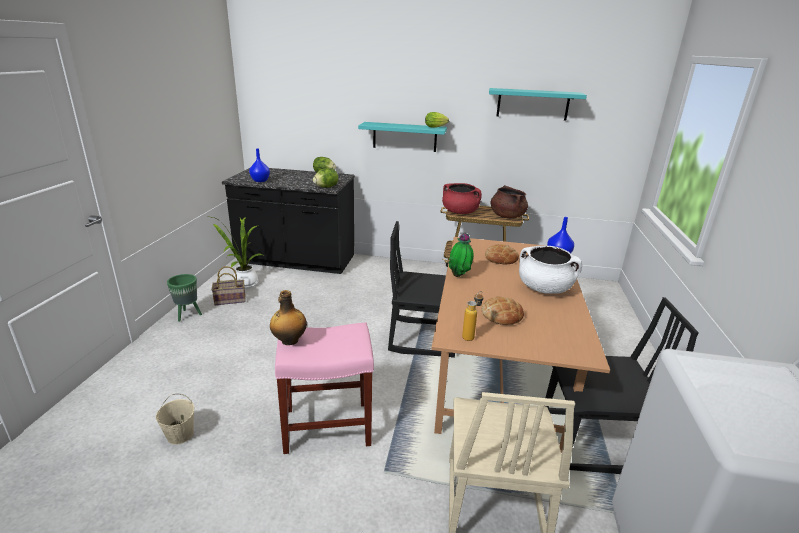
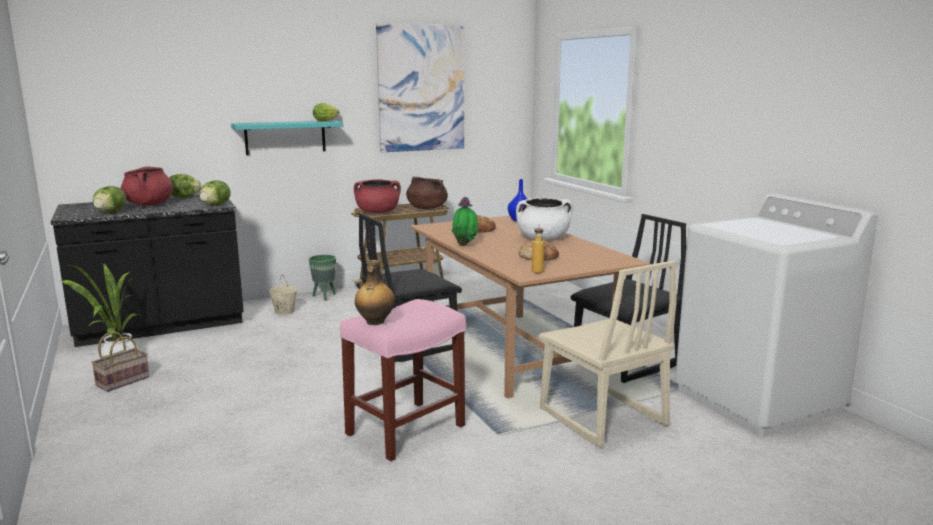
camera: 35 degrees left, 10 degrees down
(180, 435) = (251, 495): beige bucket -> beige bucket (284, 311)
(188, 315) = (81, 410): green planter -> green planter (324, 297)
(260, 181) = (110, 212): blue vase -> lettuce
(293, 177) = (149, 204): none -> red cooking pot
(532, 104) = (421, 88): turquoise shelf -> picture

